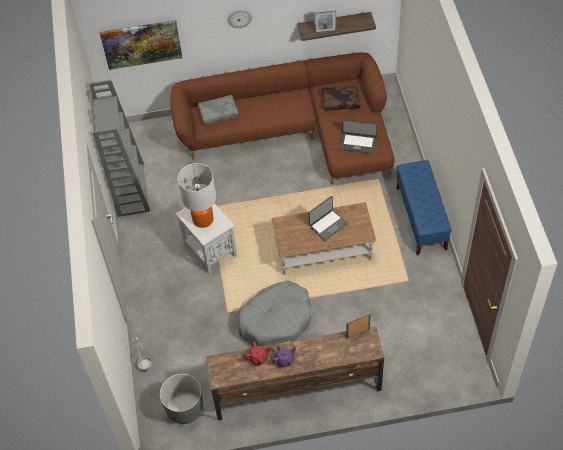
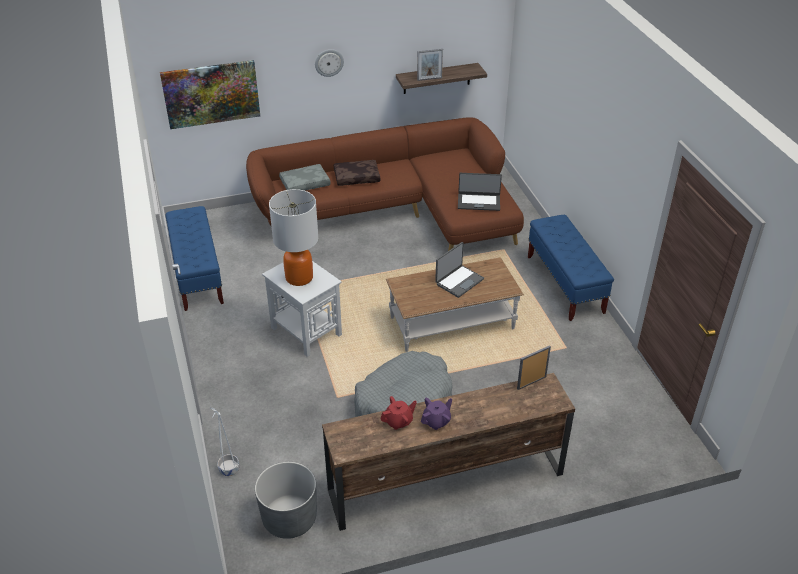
camera: 10 degrees left, 15 degrees down
(130, 189) = (197, 275): grey bookcase -> blue bench
(341, 101) = (450, 166): brown pillow -> brown pillow (357, 177)

